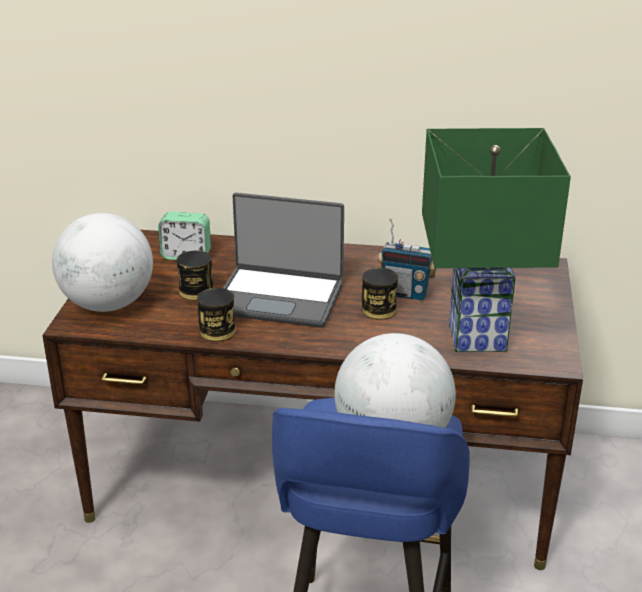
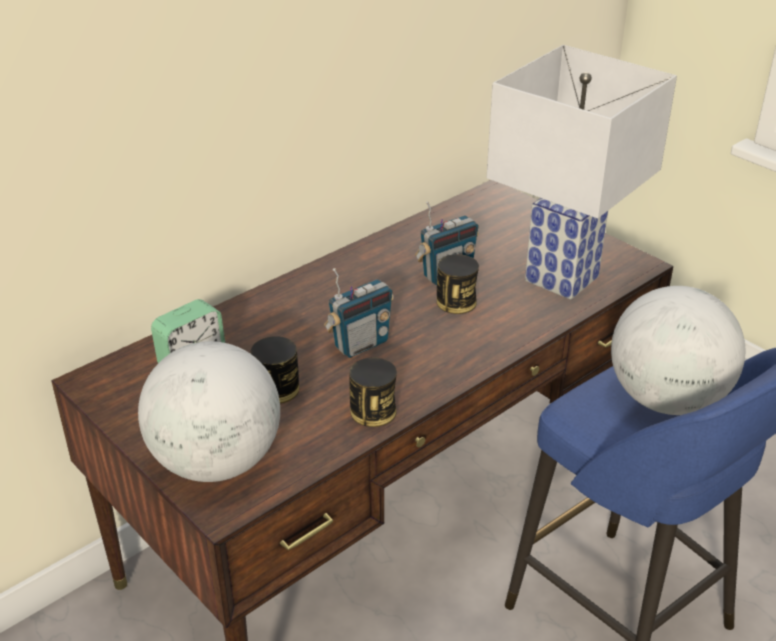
camera: 50 degrees left, 5 degrees up
(279, 297) = (360, 344): laptop -> radio
(475, 337) = (559, 278): green table lamp -> white table lamp

